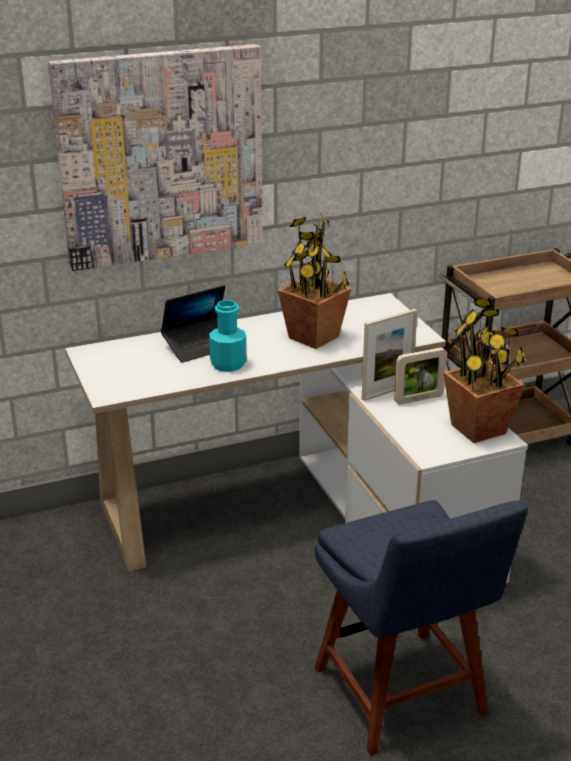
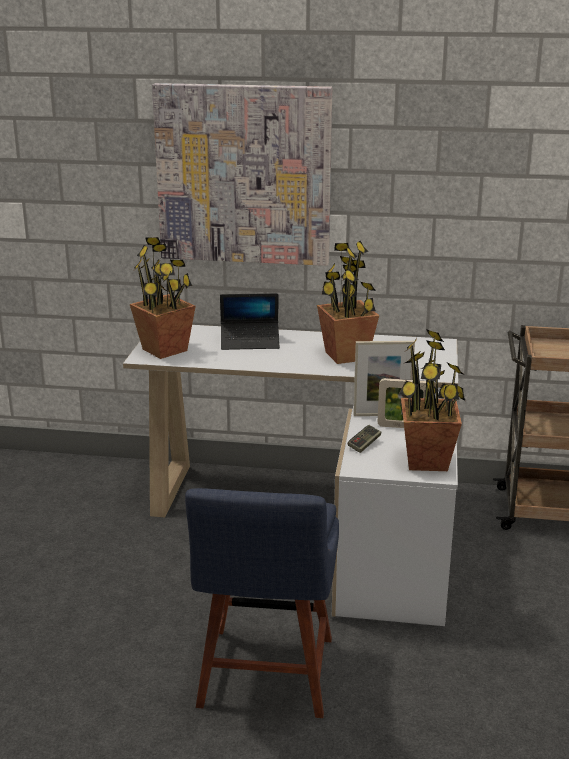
camera: 30 degrees right, 5 degrees down
(121, 379) = (165, 350): none -> potted plant
(228, 364) = (254, 358): turquoise bottle -> none
(407, 428) = (364, 444): none -> game controller

